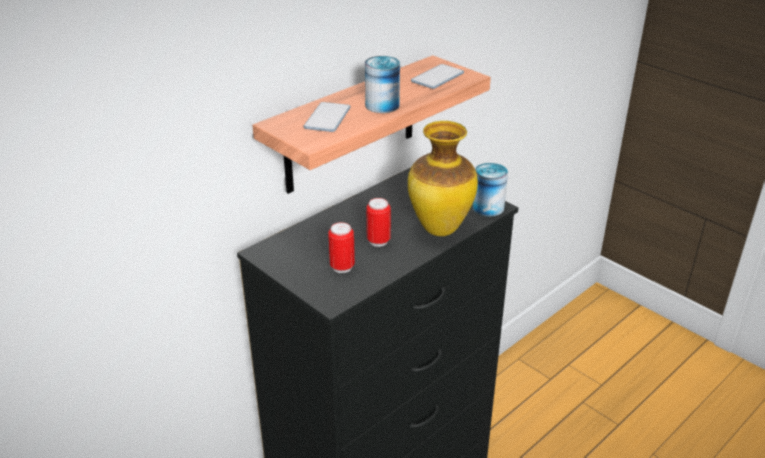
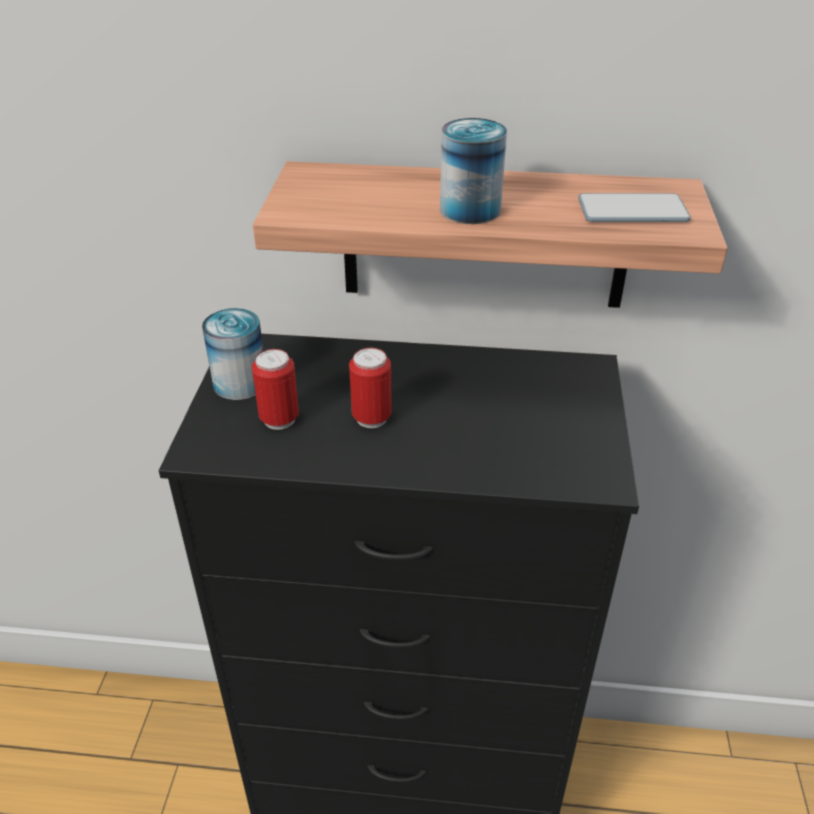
camera: 50 degrees right, 5 degrees up
(327, 118) = (370, 193): phone -> none
(439, 229) = (468, 455): vase -> none
(488, 207) = (589, 474): can -> can (240, 383)

